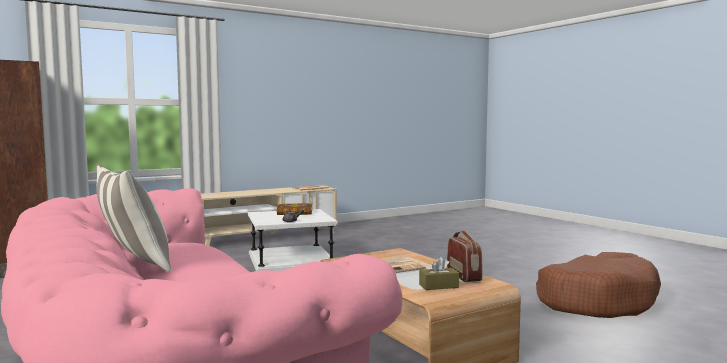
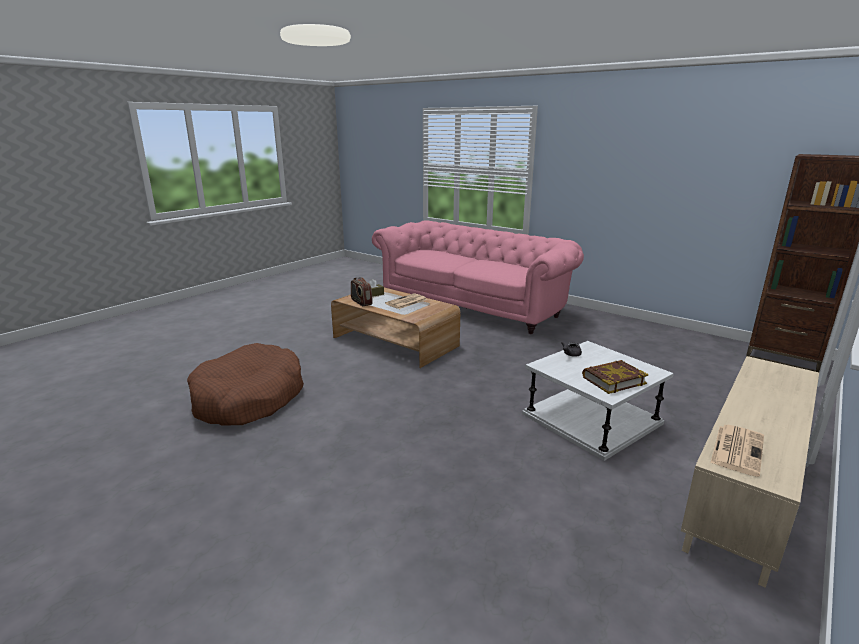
camera: 160 degrees right, 15 degrees up
(134, 264) = (502, 261): pillow -> none

